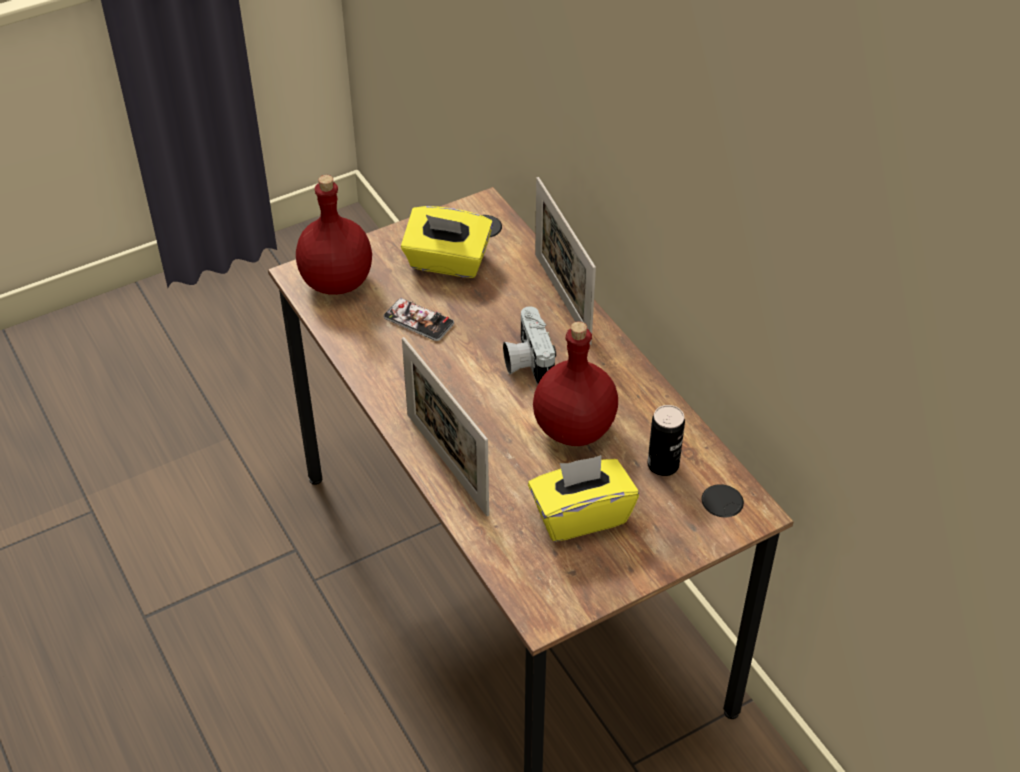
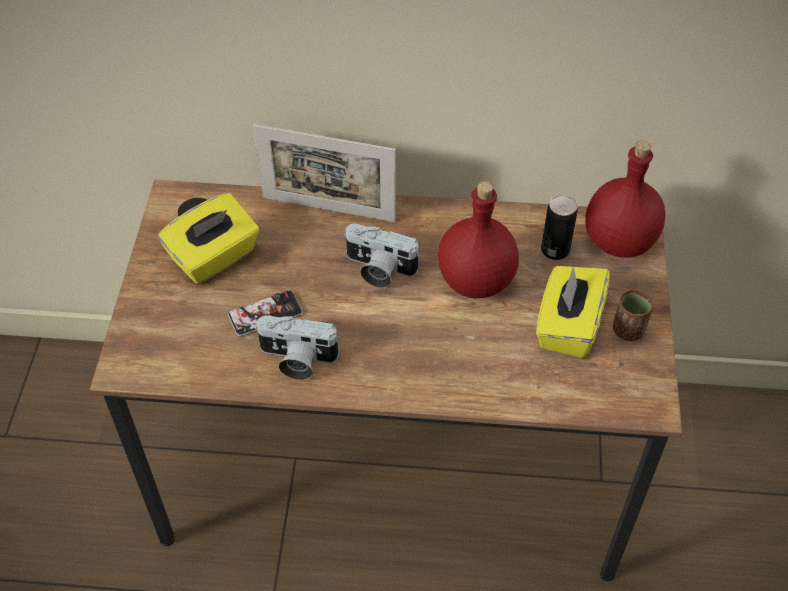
camera: 55 degrees left, 5 degrees up
(338, 282) = (161, 345): red bottle -> red bottle (620, 241)
(390, 362) = (296, 360): none -> camera
(447, 464) = (446, 383): picture frame -> none
(616, 560) = (628, 330): none -> brown cup

